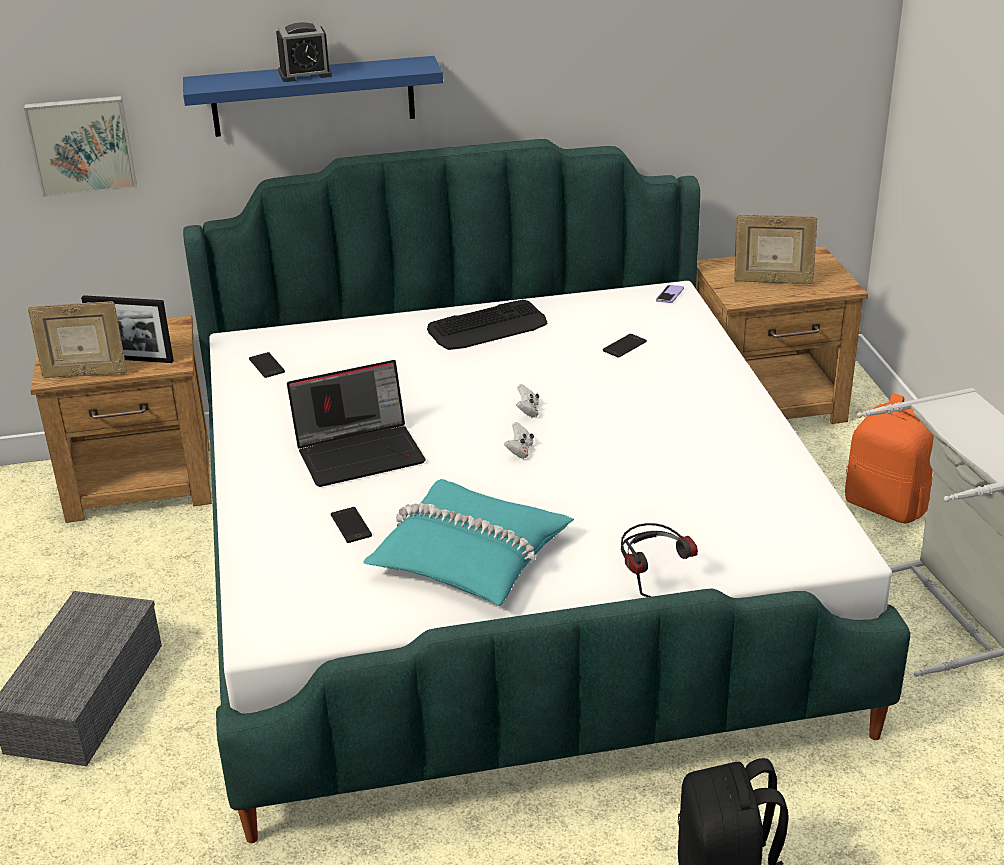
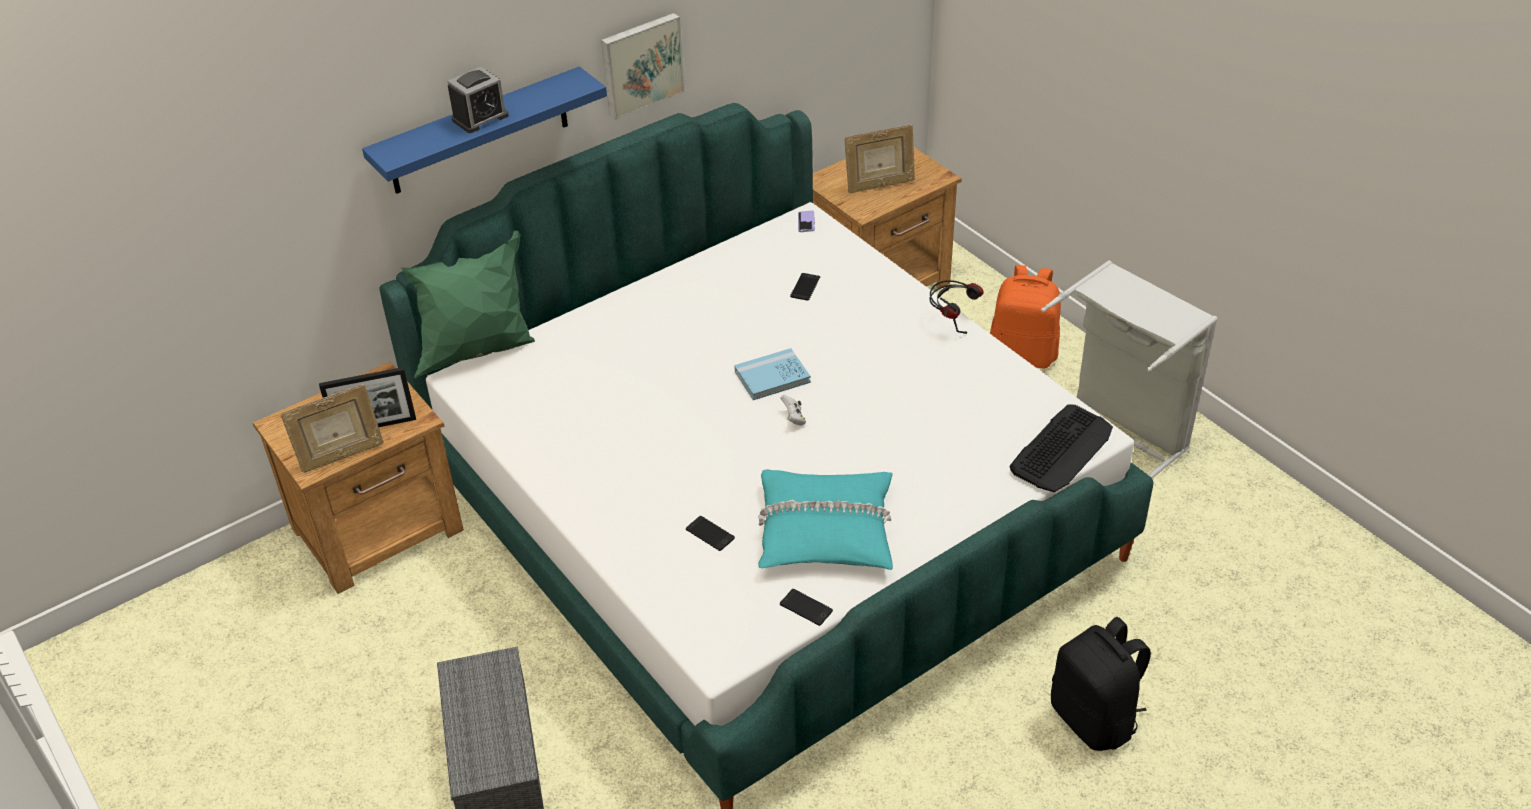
camera: 25 degrees left, 10 degrees up
(82, 144) = (273, 237): picture -> picture (641, 64)
(266, 365) = (509, 396): phone -> phone (806, 607)
(271, 325) = (478, 351): none -> green pillow
(361, 452) = (663, 460): laptop -> none
(488, 327) = (676, 299): keyboard -> keyboard (1062, 449)
(528, 411) = (772, 377): white game controller -> blue book
(652, 579) = (975, 504): headphones -> headphones (952, 319)

